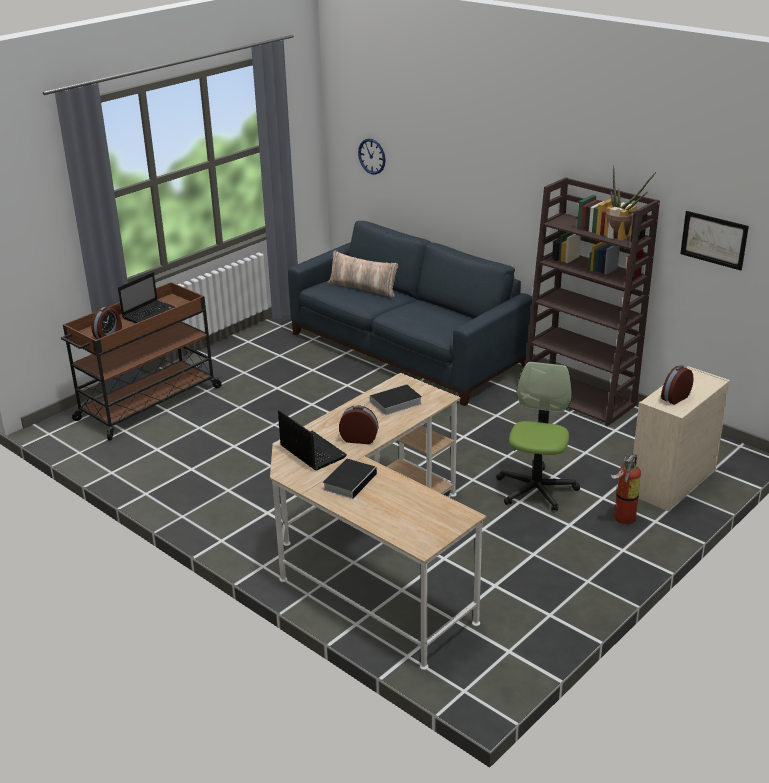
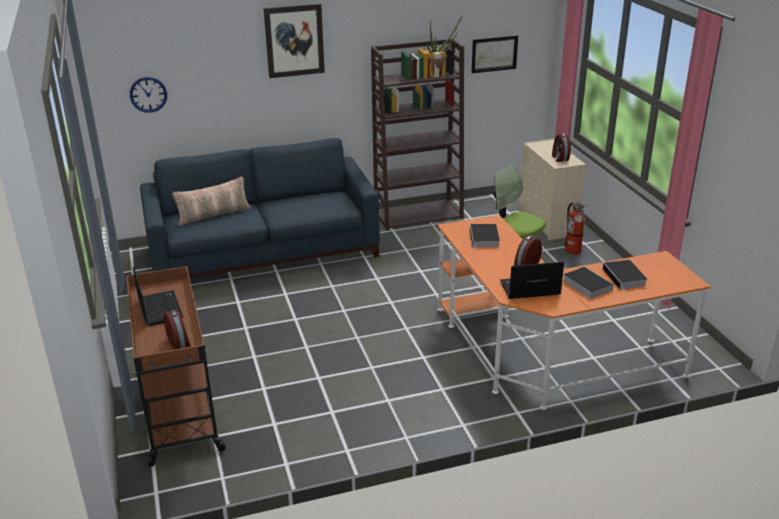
camera: 60 degrees left, 0 degrees up
(375, 557) = (546, 356): beige desk -> orange desk
(389, 501) = (625, 278): none -> book
(493, 145) = (294, 40): none -> picture

